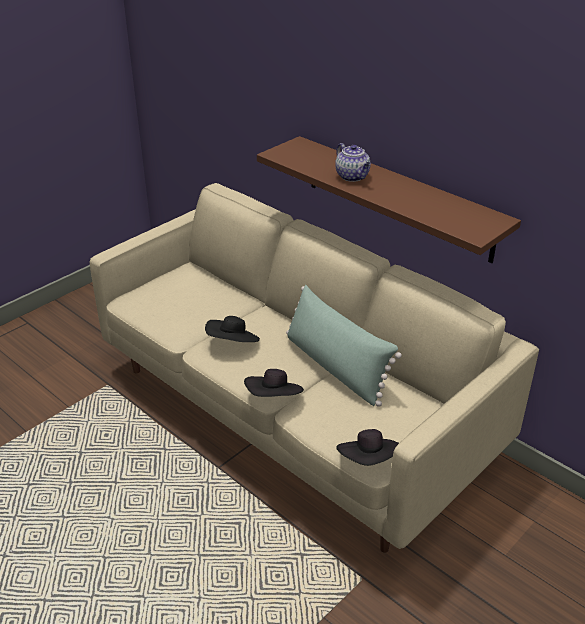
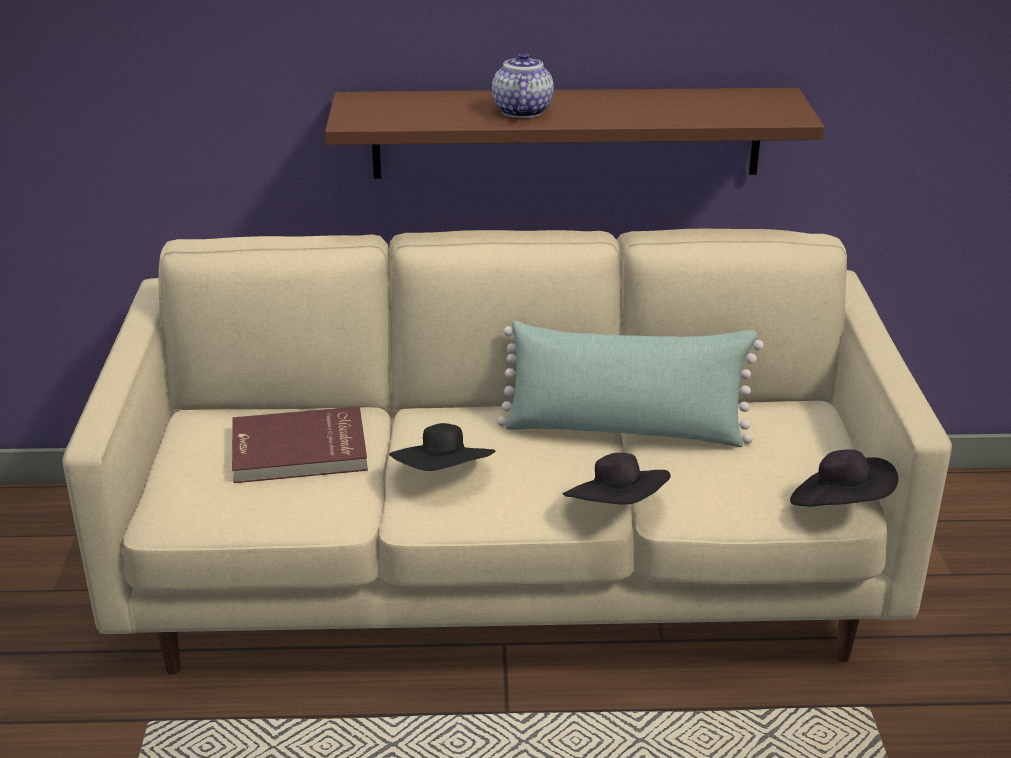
camera: 45 degrees left, 5 degrees down
(202, 301) = (299, 451): none -> red book
(353, 177) = (521, 111): teapot -> teapot turned 105 degrees counterclockwise

